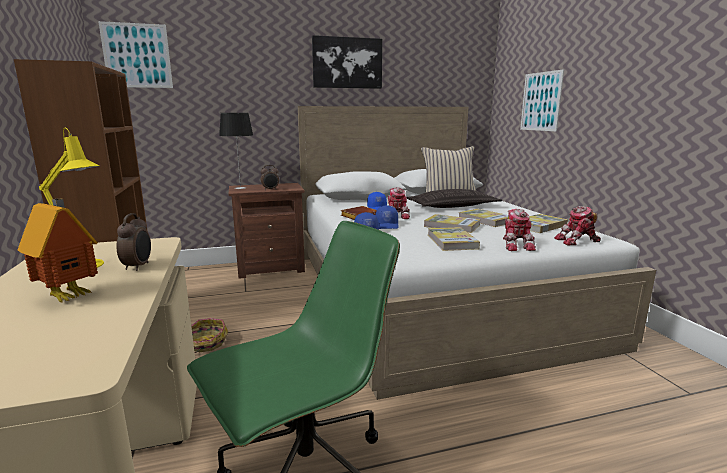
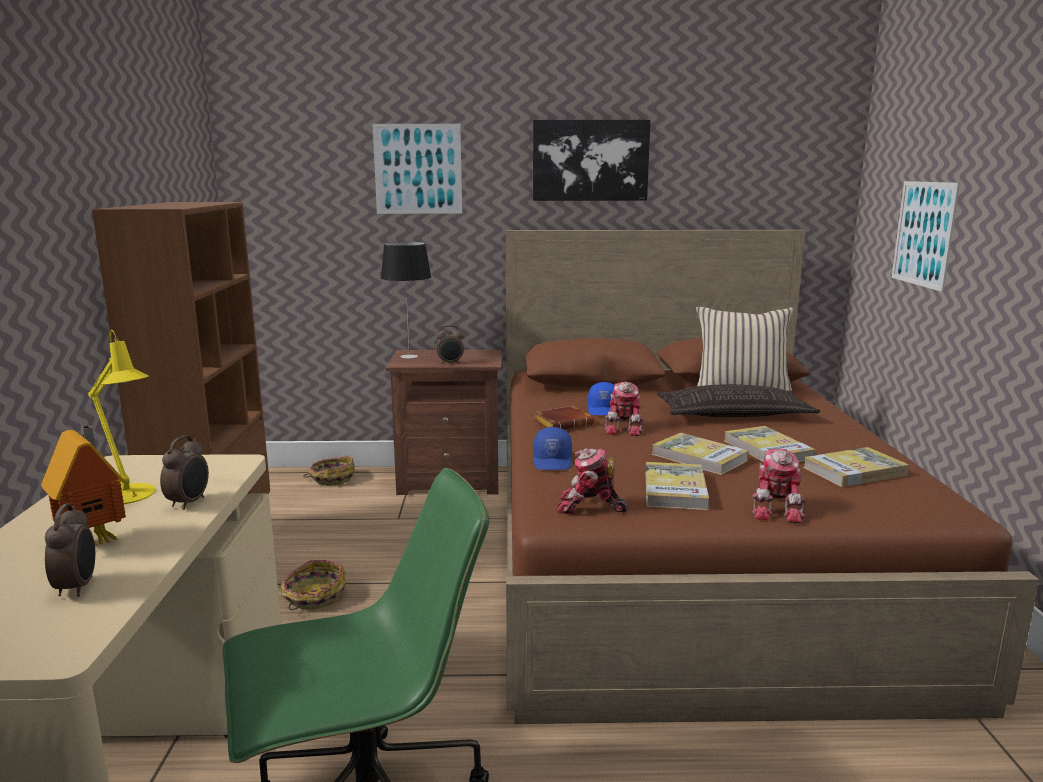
camera: 15 degrees right, 0 degrees up
(72, 327) = (78, 587): none -> alarm clock
(137, 56) = (276, 159): picture -> picture (418, 169)
(190, 273) = (332, 478): none -> basket
(387, 225) = (595, 447): blue cap -> none
(431, 292) = (685, 555): white bed -> brown bed
(577, 241) = (895, 512): toy robot -> toy robot (589, 507)

